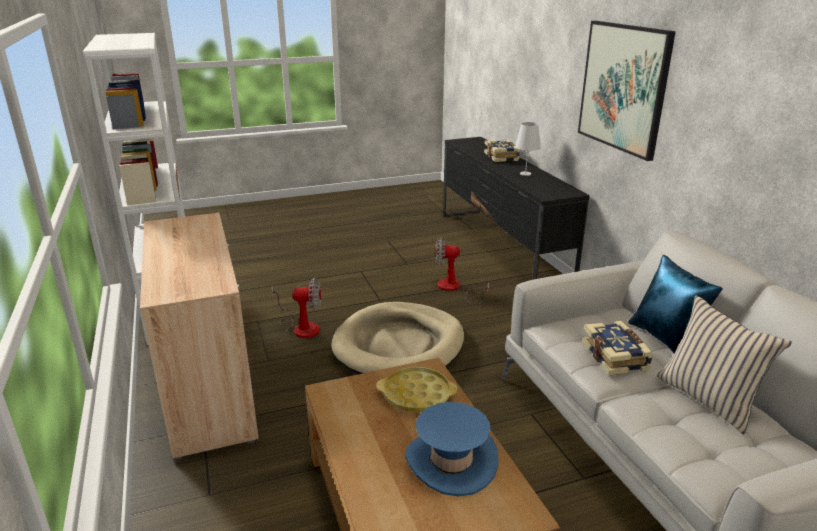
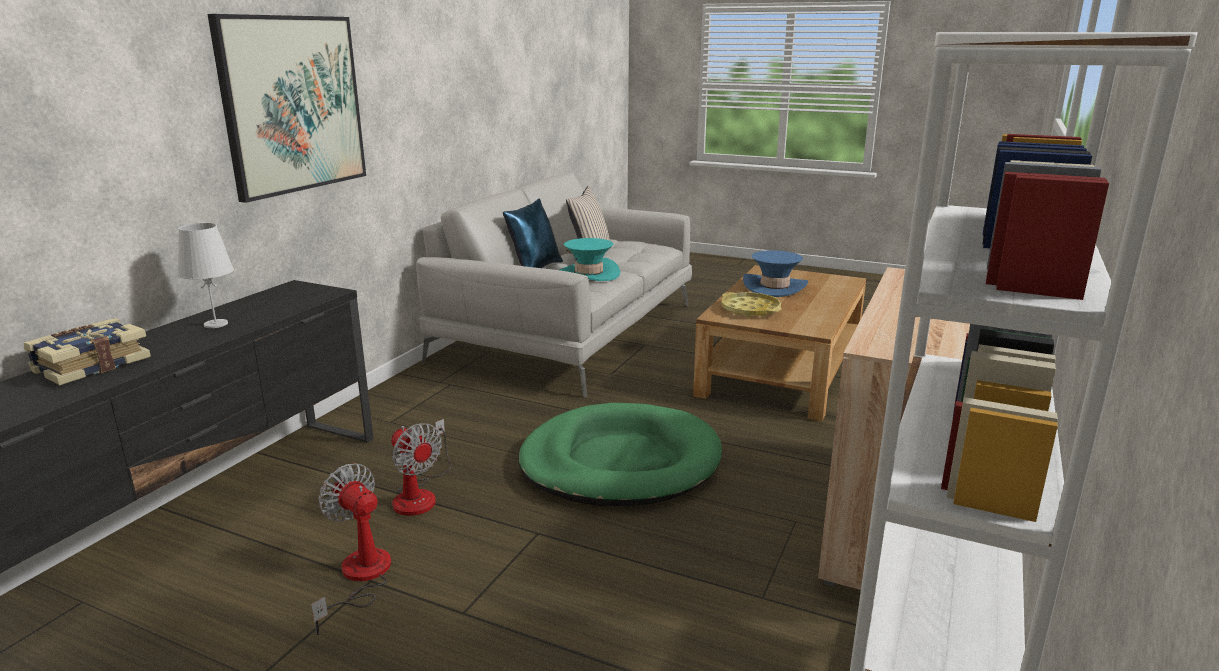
camera: 135 degrees left, 5 degrees down
(301, 327) = (704, 548): fan -> fan (359, 578)
(399, 346) = (620, 462): beige dog bed -> green dog bed
(616, 357) = (588, 274): book -> turquoise hat

